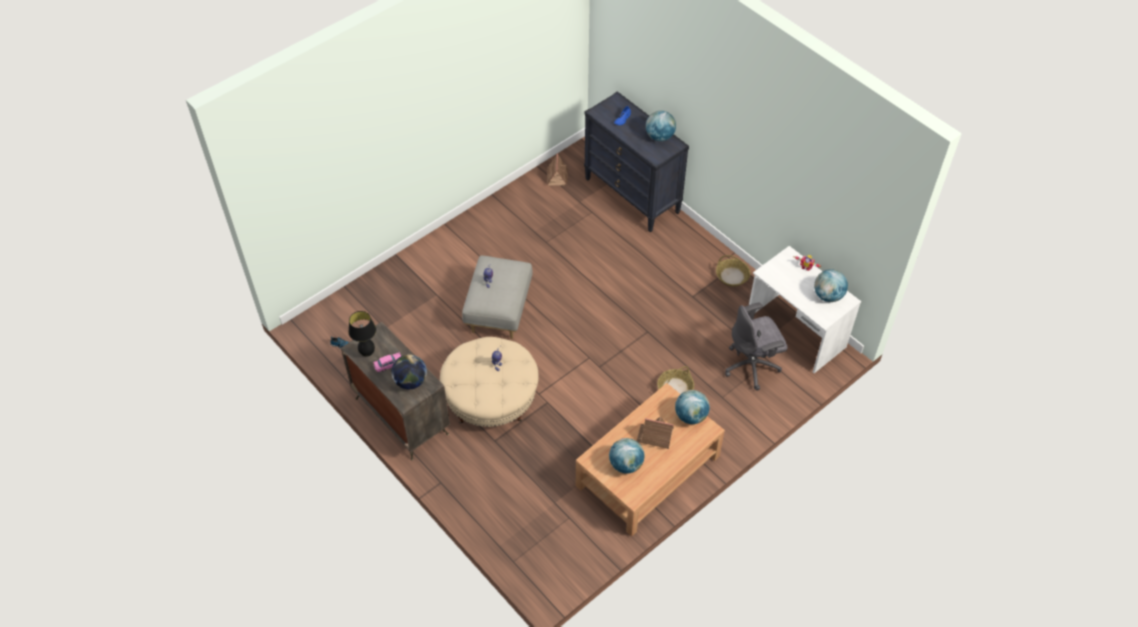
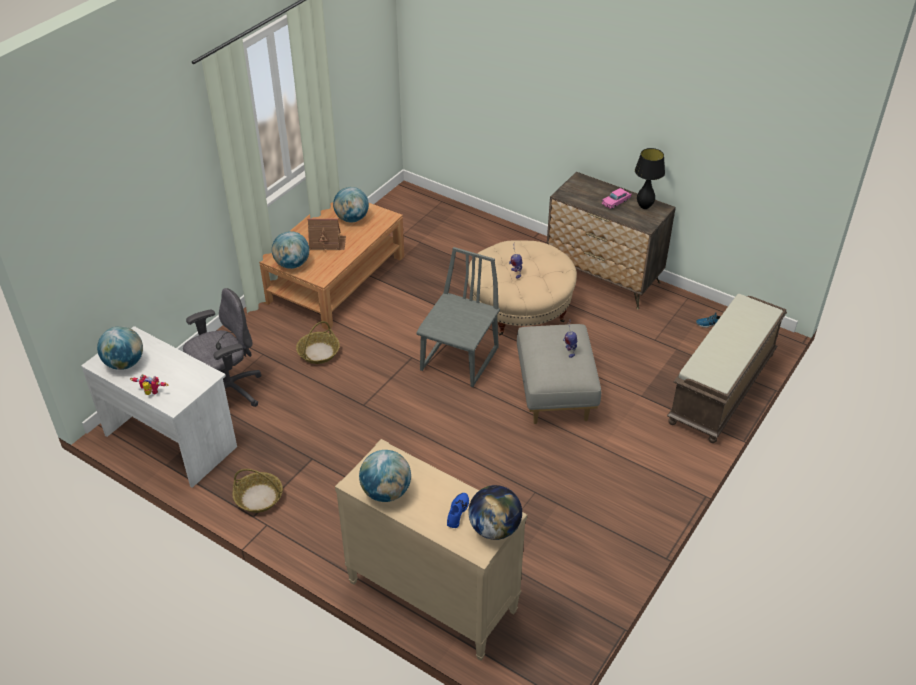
camera: 165 degrees right, 10 degrees down
(373, 287) = (722, 389): none -> brown bench
(410, 381) = (585, 193): globe -> globe (494, 528)
(557, 176) = (564, 605): toy house -> none
(560, 356) = (460, 359): none -> grey chair
(632, 195) = (431, 597): black dresser -> beige dresser

